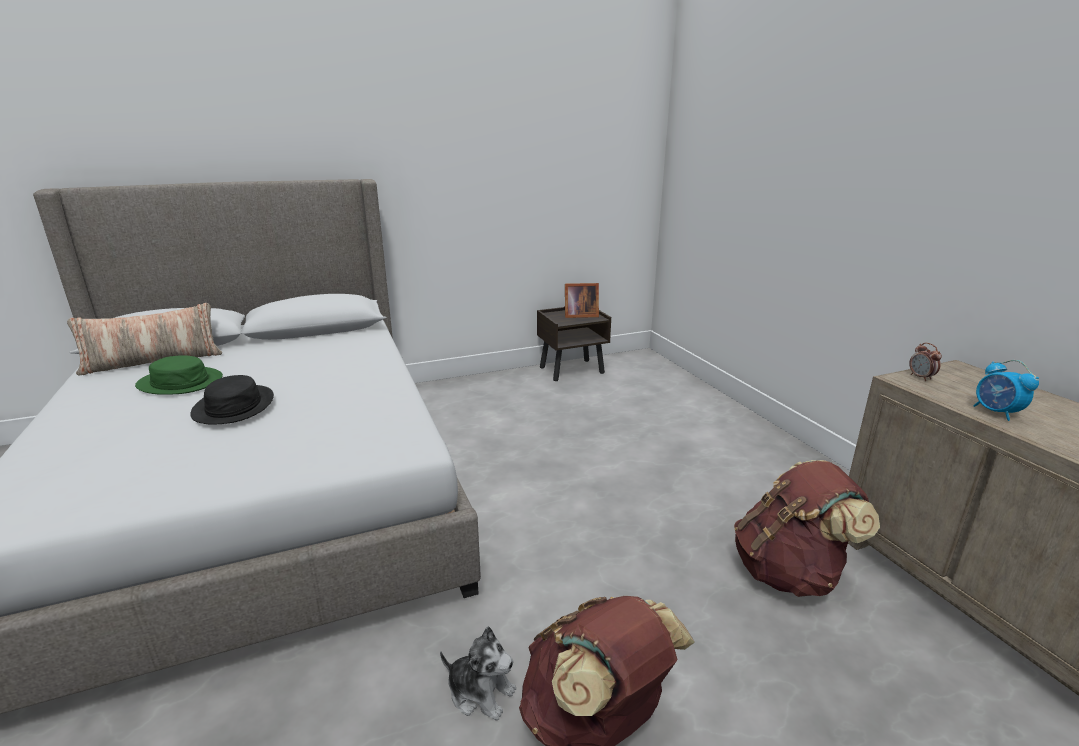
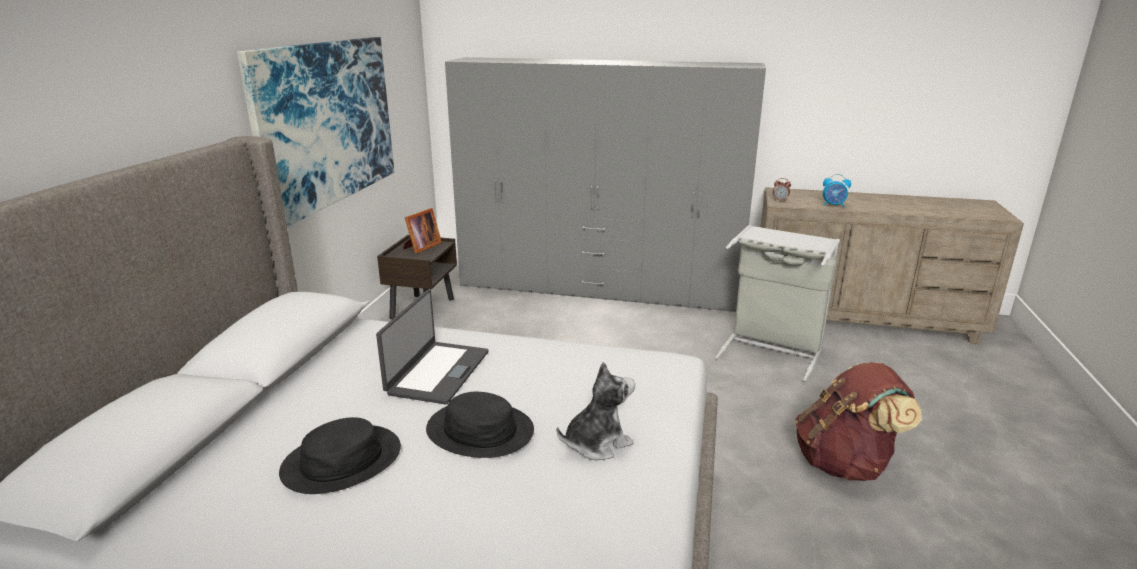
camera: 55 degrees left, 0 degrees up
(153, 361) = (205, 480): pillow -> none
(180, 382) = (342, 460): green hat -> black hat
(316, 370) = (437, 372): none -> laptop
(480, 692) = (799, 501): plush toy -> plush toy (596, 443)
(491, 186) = (326, 123): none -> picture
(731, 420) = (597, 289): none -> grey wardrobe
(789, 572) = (771, 350): brown backpack -> grey laundry basket

